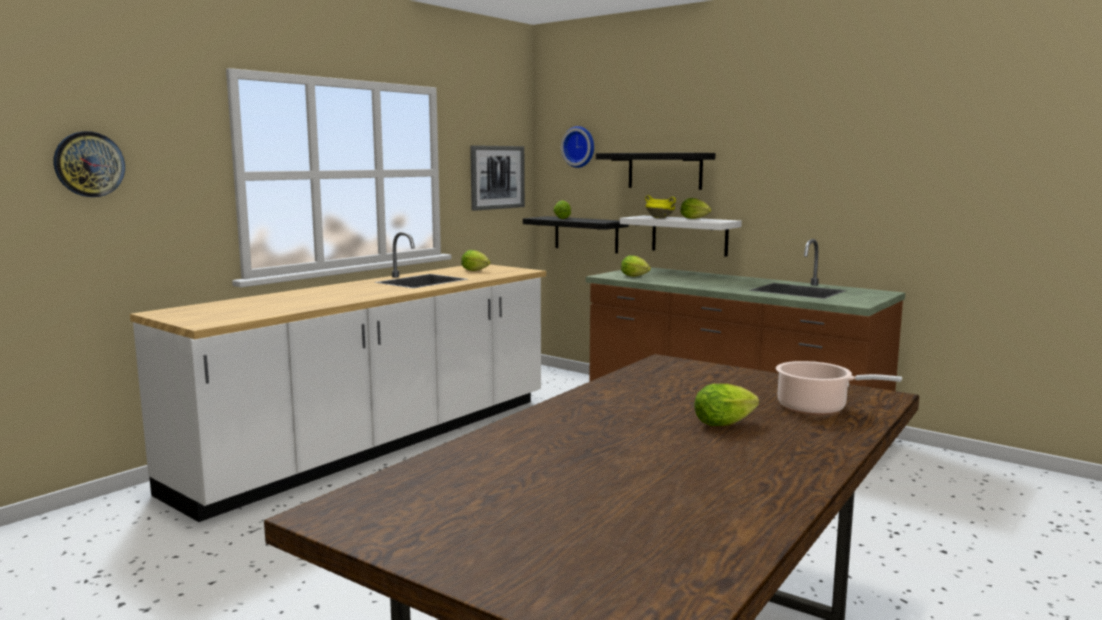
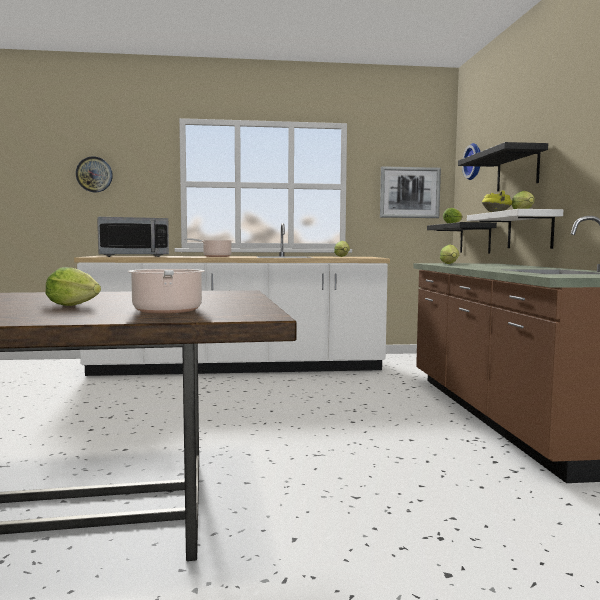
camera: 45 degrees right, 5 degrees down
(237, 309) = (133, 256): none -> microwave
(347, 292) = (215, 256): none -> cooking pot

